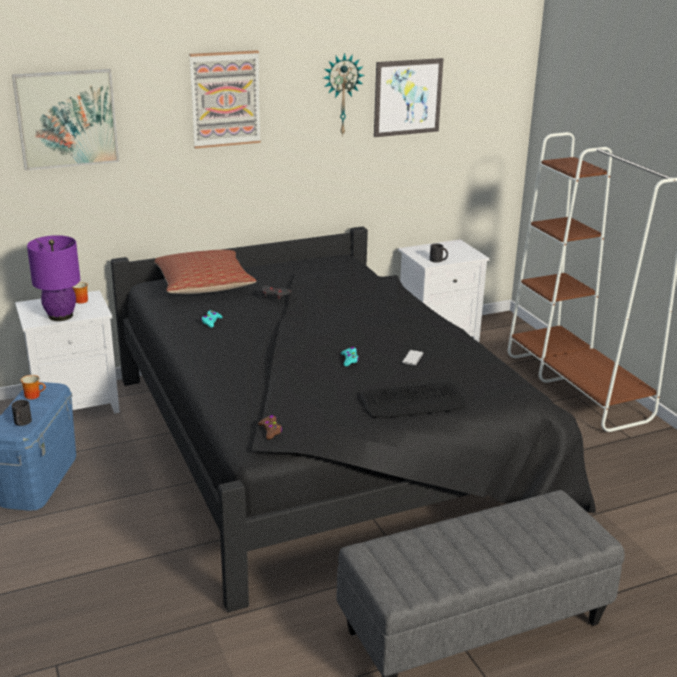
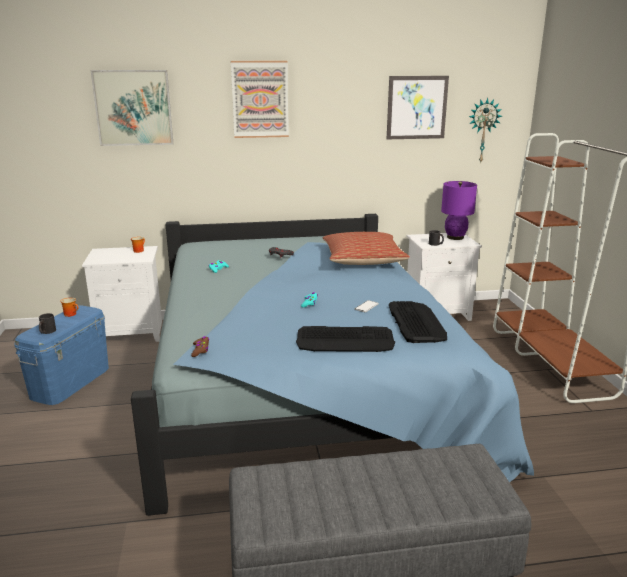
camera: 15 degrees right, 5 degrees down
(60, 316) = (115, 259): purple table lamp -> purple table lamp (455, 237)
(204, 285) = (232, 246): pillow -> pillow (363, 260)
(326, 447) = (306, 386): black bed -> blue bed
(342, 94) = (359, 101): wall clock -> wall clock (482, 130)
(472, 372) = (416, 322): none -> keyboard

